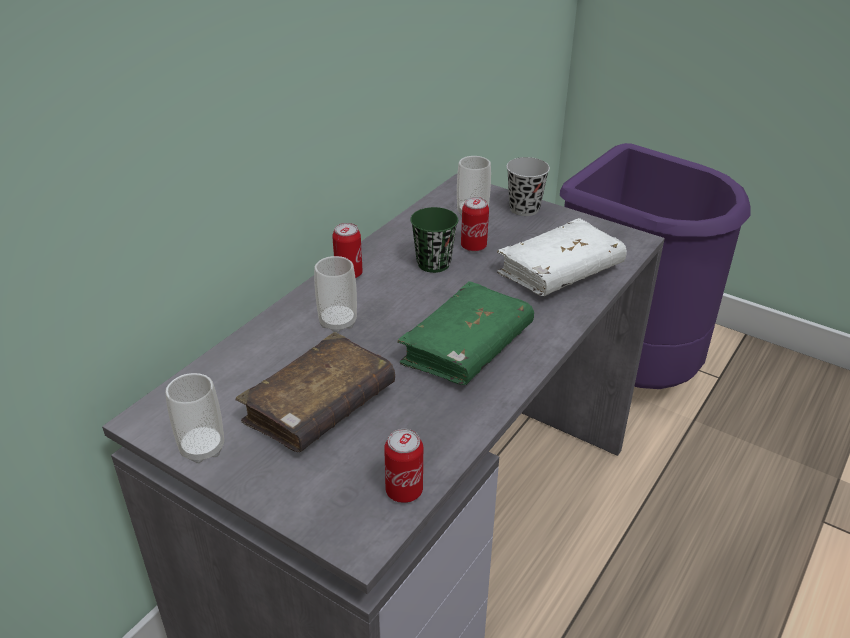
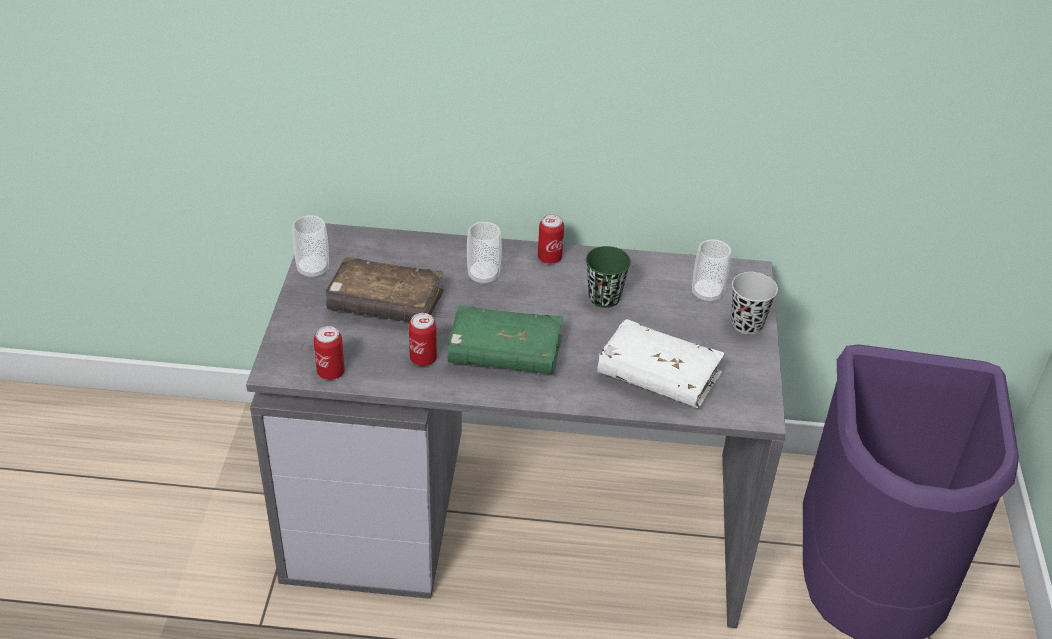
camera: 60 degrees right, 5 degrees up
(473, 246) = (652, 312): can -> can (423, 359)

